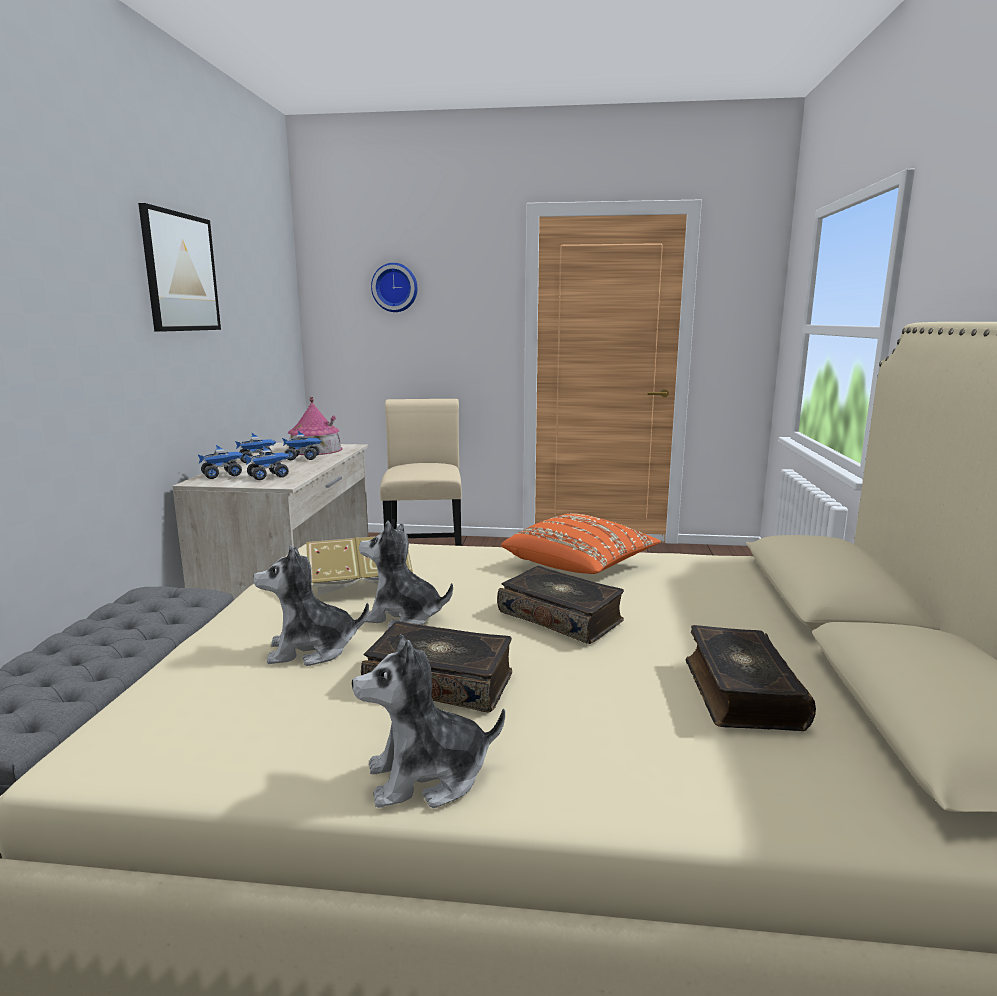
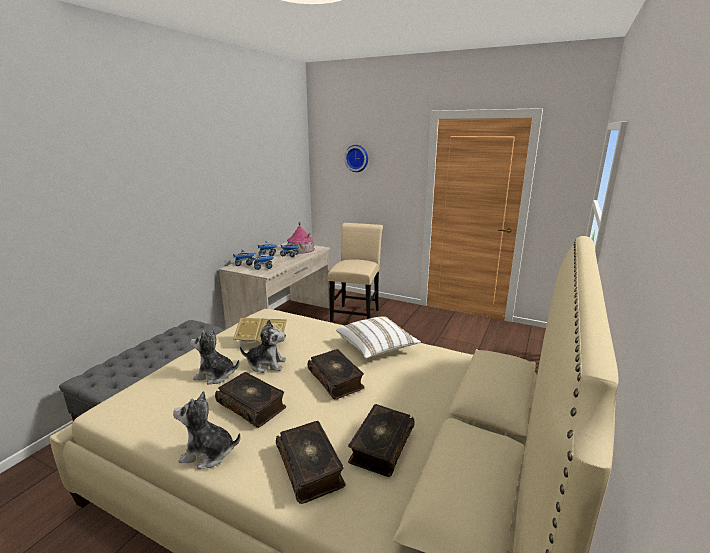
camera: 20 degrees right, 5 degrees up
(180, 272) = (229, 163): picture -> none
(403, 617) = (266, 364): plush toy -> plush toy turned 150 degrees clockwise
(580, 566) = (376, 347): orange pillow -> white pillow
(657, 750) = (310, 467): none -> book

